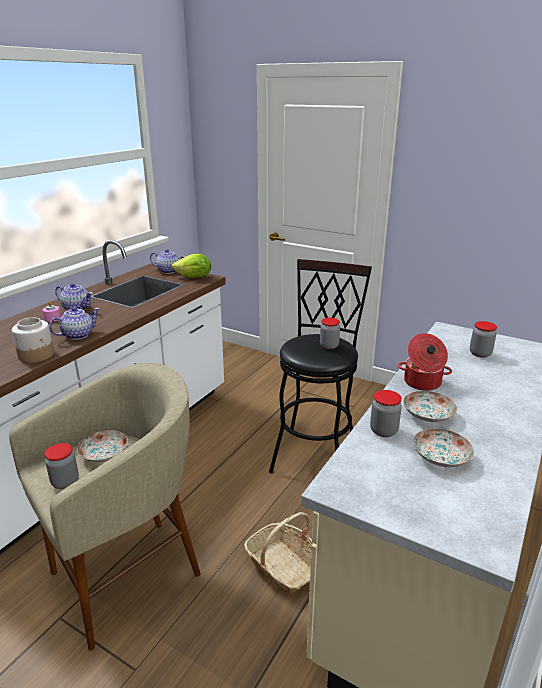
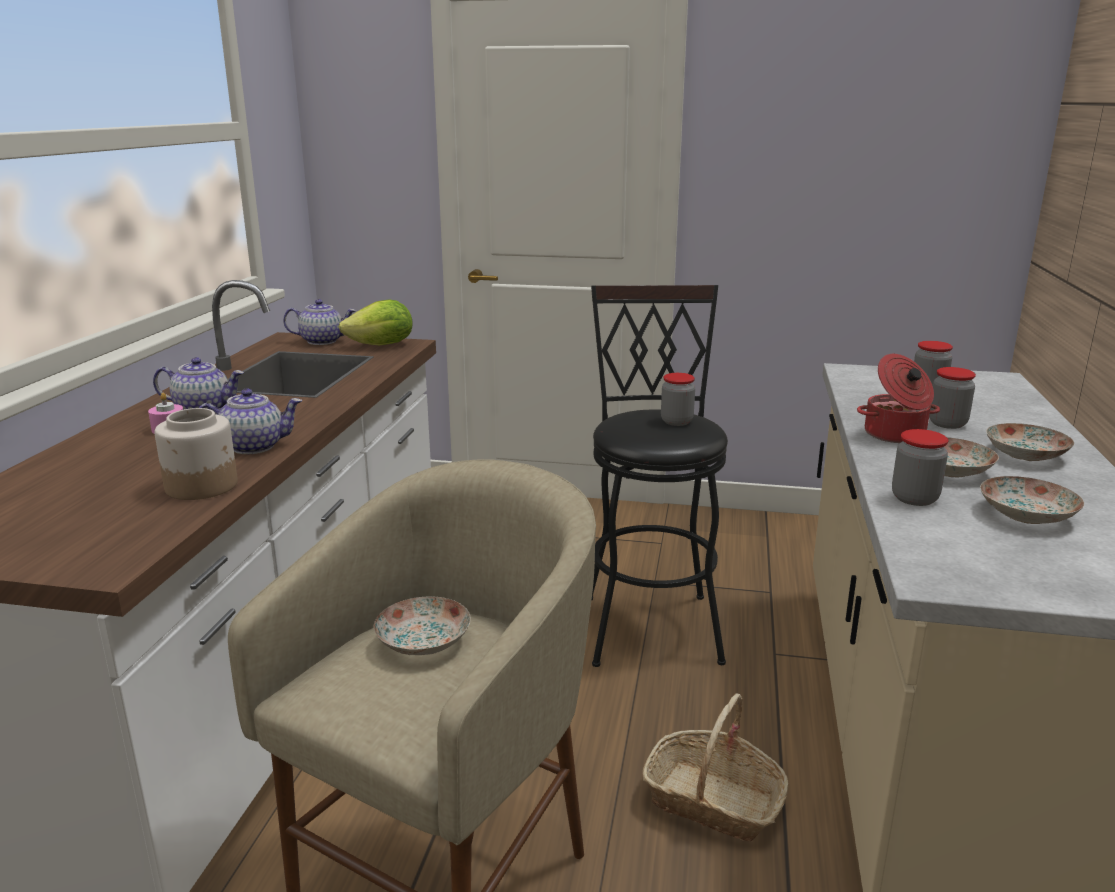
camera: 20 degrees left, 5 degrees down
(65, 482) = (389, 700): jar -> jar (947, 424)
(78, 335) = (254, 446): teapot -> teapot turned 45 degrees clockwise
(492, 413) = (1026, 455): none -> plate

